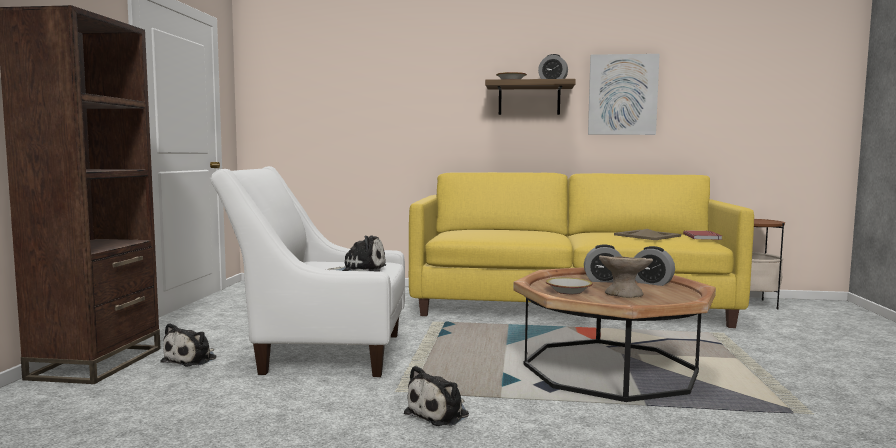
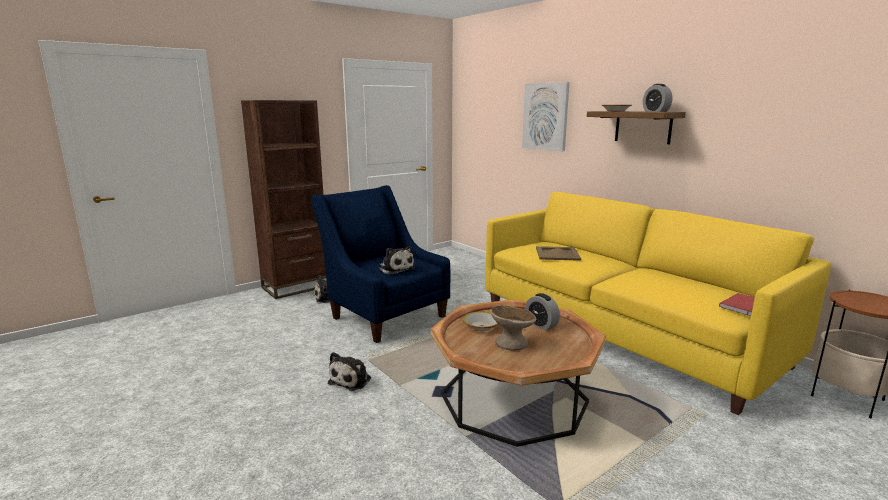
camera: 45 degrees right, 10 degrees up
(321, 352) = (384, 314): white armchair -> blue armchair
(440, 413) = (352, 380): plush toy -> plush toy turned 60 degrees counterclockwise
(622, 95) = (739, 126): picture -> picture (545, 116)
(647, 235) = (681, 289): beige tray -> beige tray (557, 254)
(652, 283) = (572, 341): alarm clock -> none

